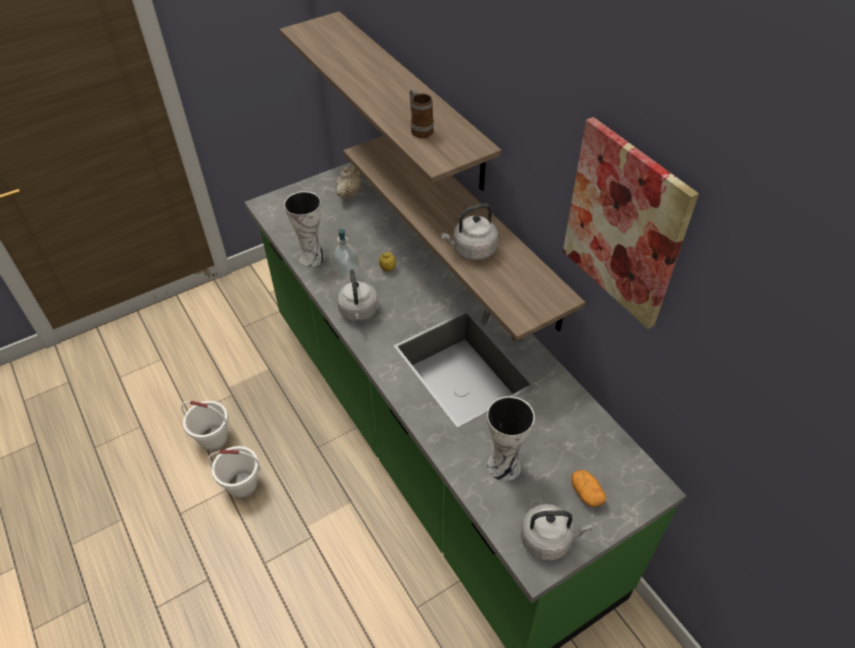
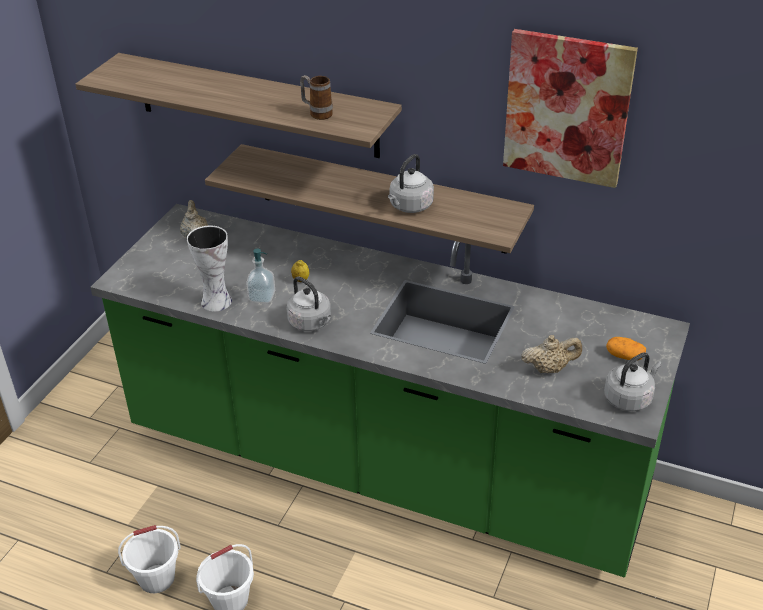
camera: 35 degrees left, 10 degrees down
(505, 465) = (549, 368): vase -> beige teapot

